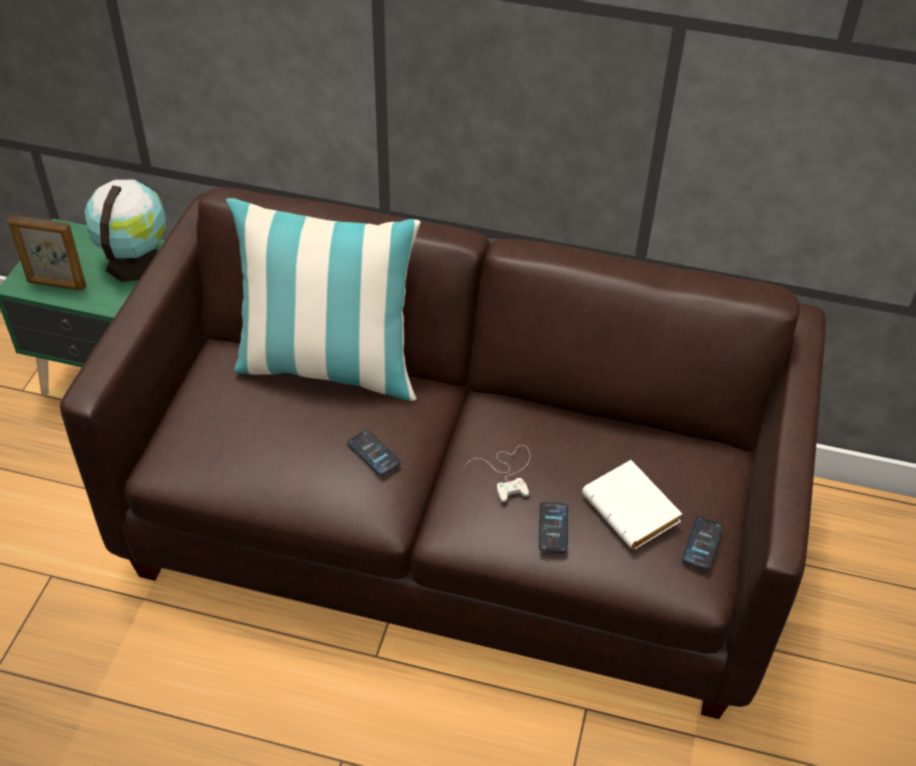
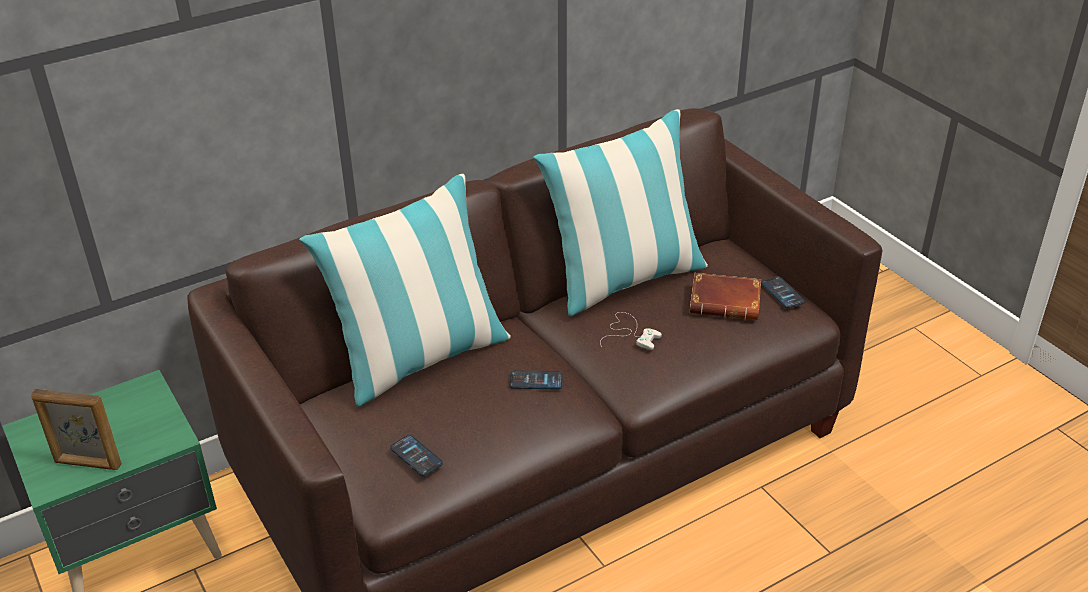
camera: 45 degrees left, 10 degrees down
(56, 284) = (87, 464): picture frame -> picture frame turned 45 degrees clockwise
(135, 261) = (137, 404): globe -> none
(553, 528) = (699, 342): phone -> phone (416, 456)
(580, 420) = (624, 280): none -> pillow
(634, 511) = (727, 302): white book -> brown book

